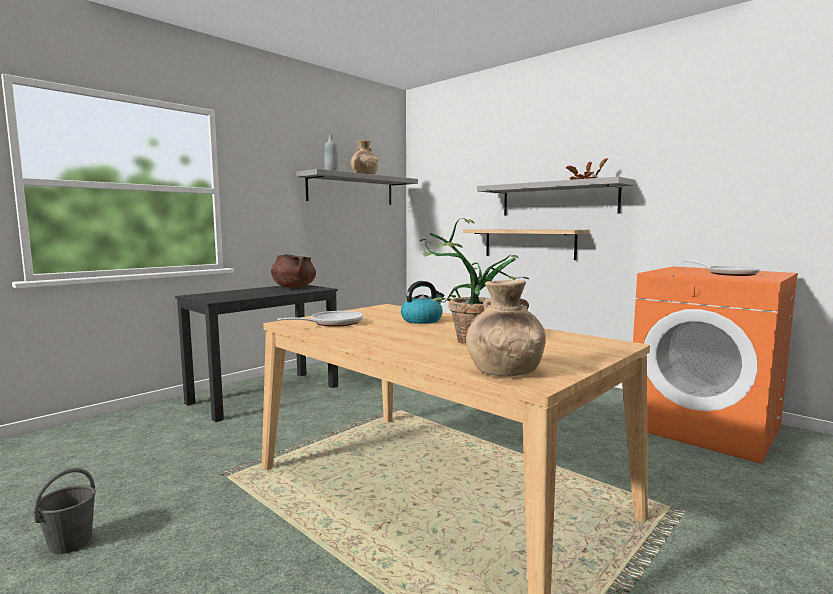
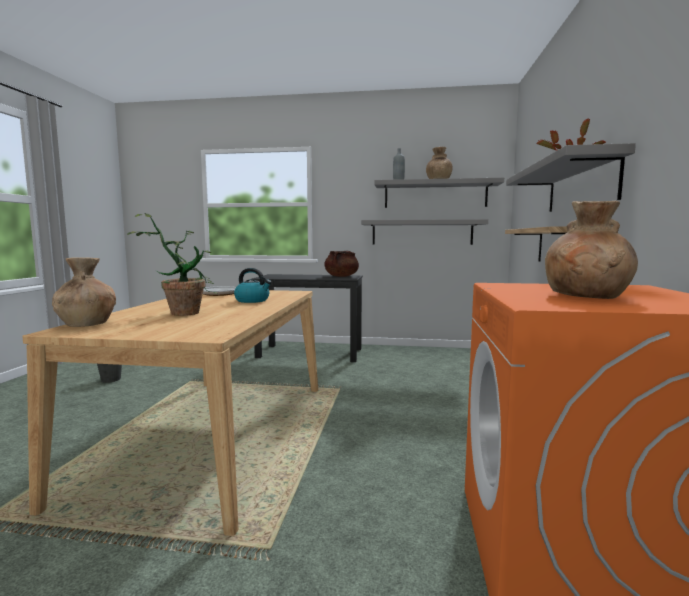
camera: 55 degrees right, 0 degrees up
(341, 230) = (422, 232): none -> grey shelf
(728, 274) = (586, 296): frying pan -> brown vase

